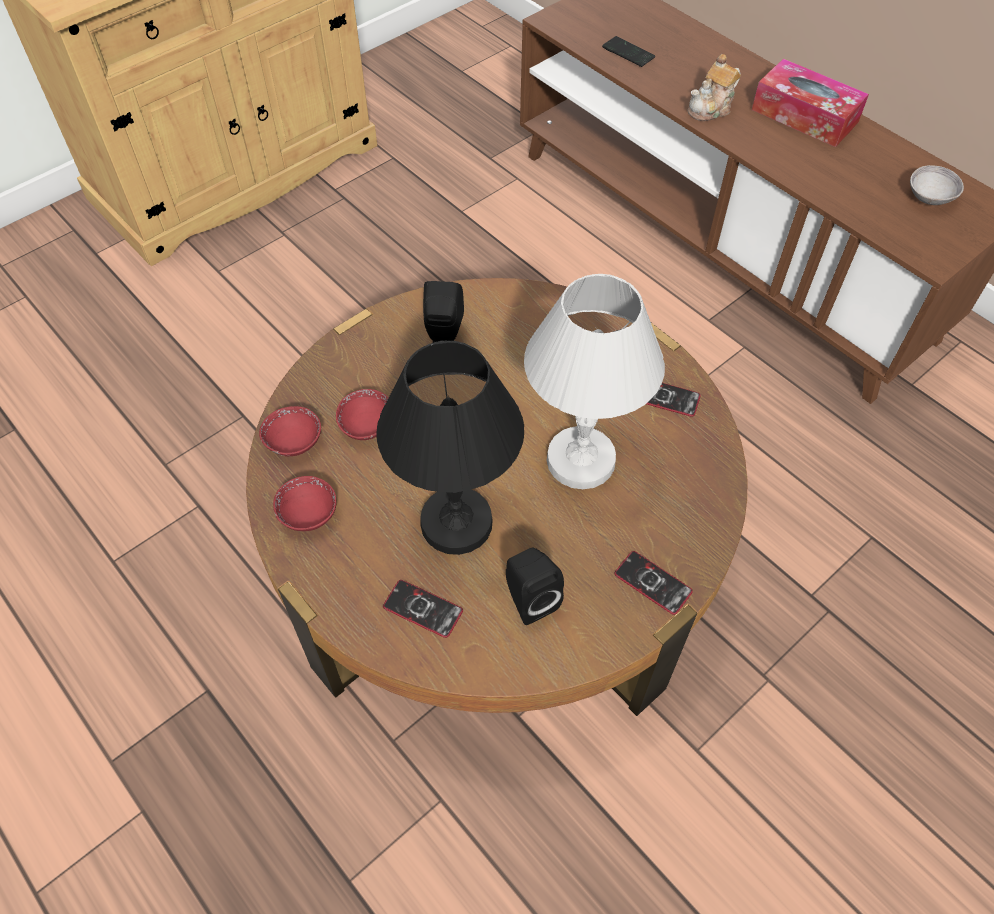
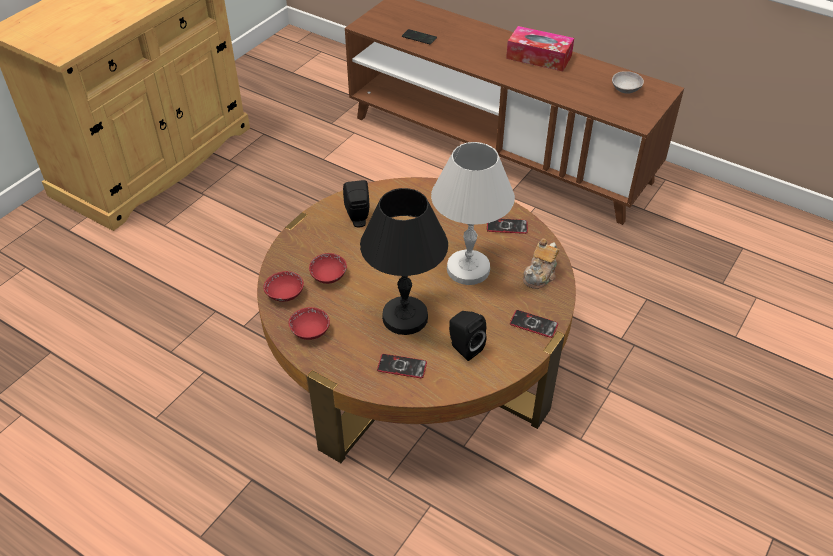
camera: 15 degrees left, 10 degrees down
(711, 108) = (481, 61): teapot -> teapot (540, 275)

